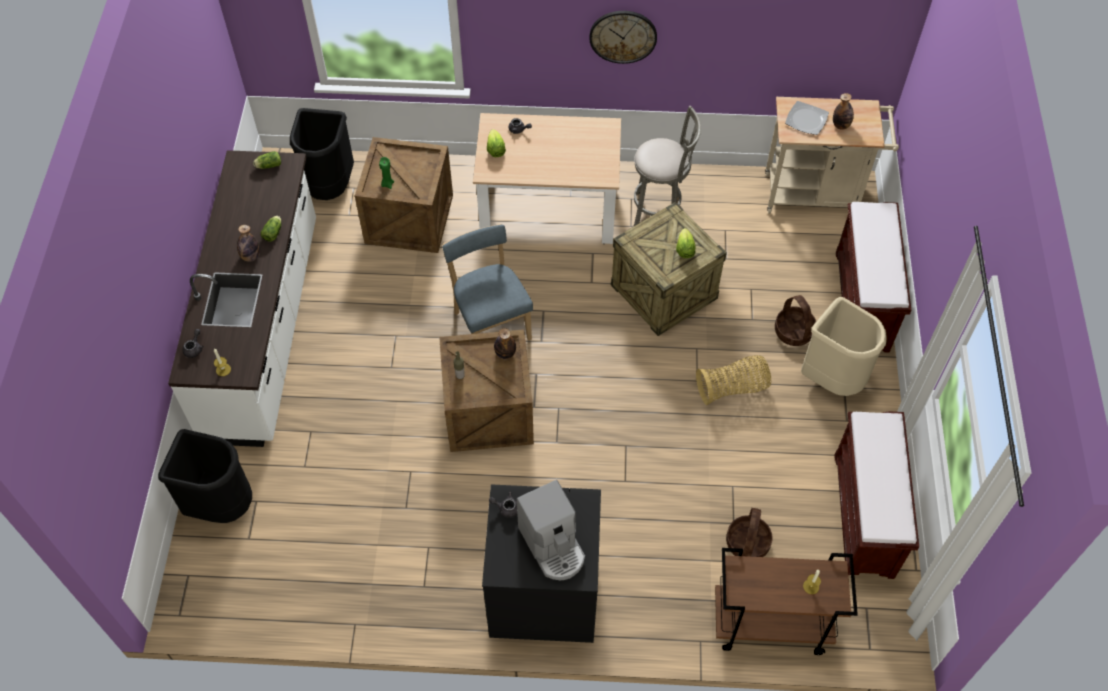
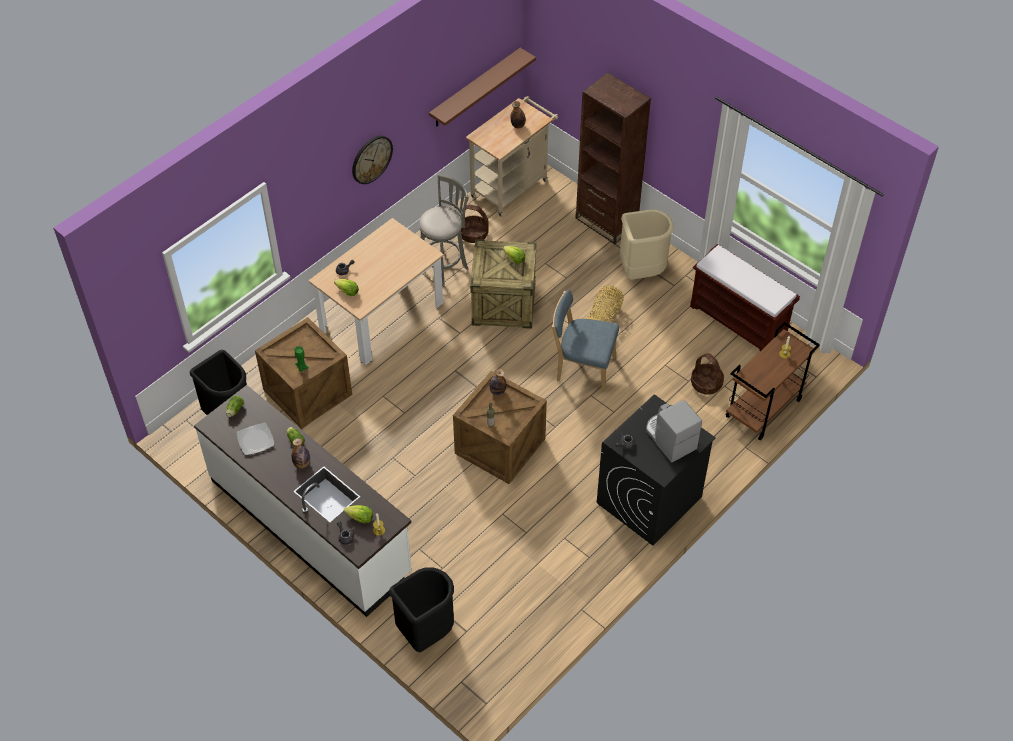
camera: 50 degrees left, 5 degrees down
(225, 345) = (360, 518): none -> lettuce
(490, 323) = (436, 402): blue chair -> blue chair (582, 368)
(553, 546) = (669, 438): coffee machine -> coffee machine turned 135 degrees counterclockwise
(794, 331) = (594, 265): basket -> basket (473, 234)
(806, 120) = (497, 137): plate -> plate (255, 440)
(813, 47) = (475, 88): none -> brown shelf
(862, 302) = (606, 221): brown bench -> brown bookcase

